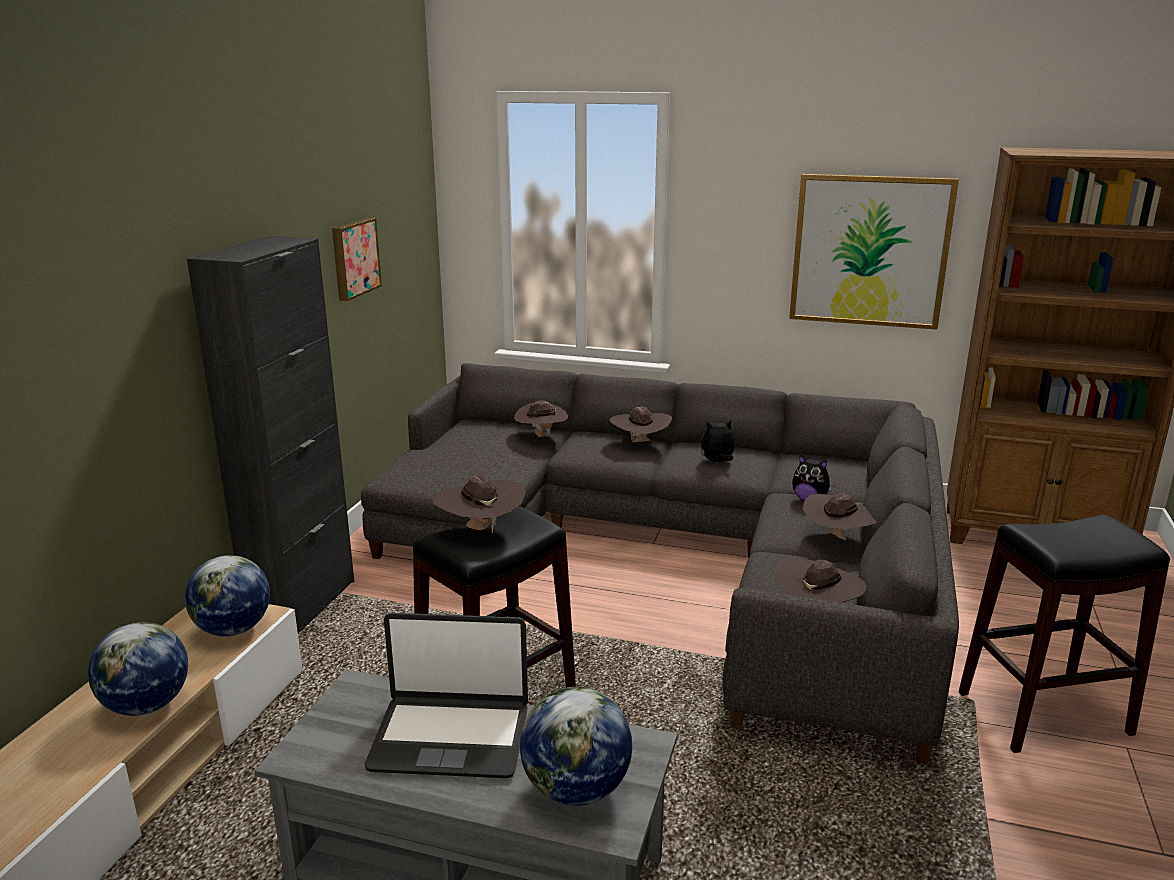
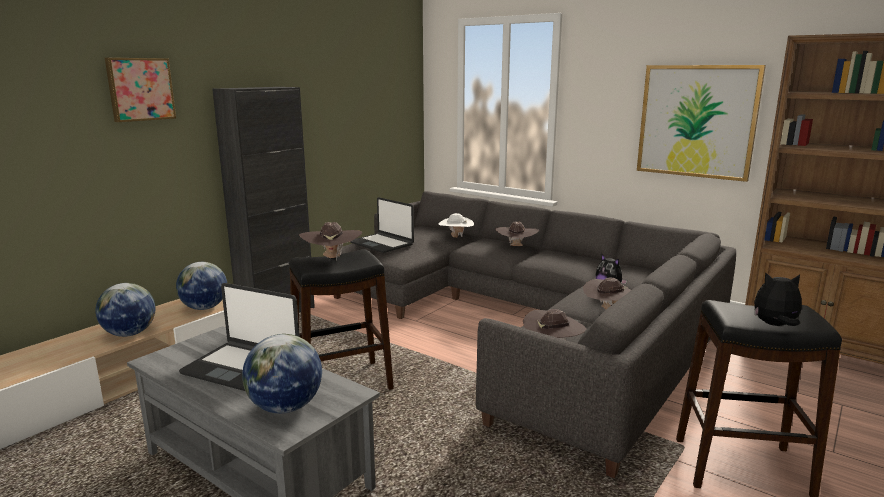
camera: 20 degrees right, 5 degrees down
(354, 258) = (348, 113): picture -> picture (140, 89)
(443, 464) = (382, 244): none -> laptop
(541, 436) = (456, 237): brown hat -> white hat
(717, 461) = (560, 261): plush toy -> plush toy (775, 325)

